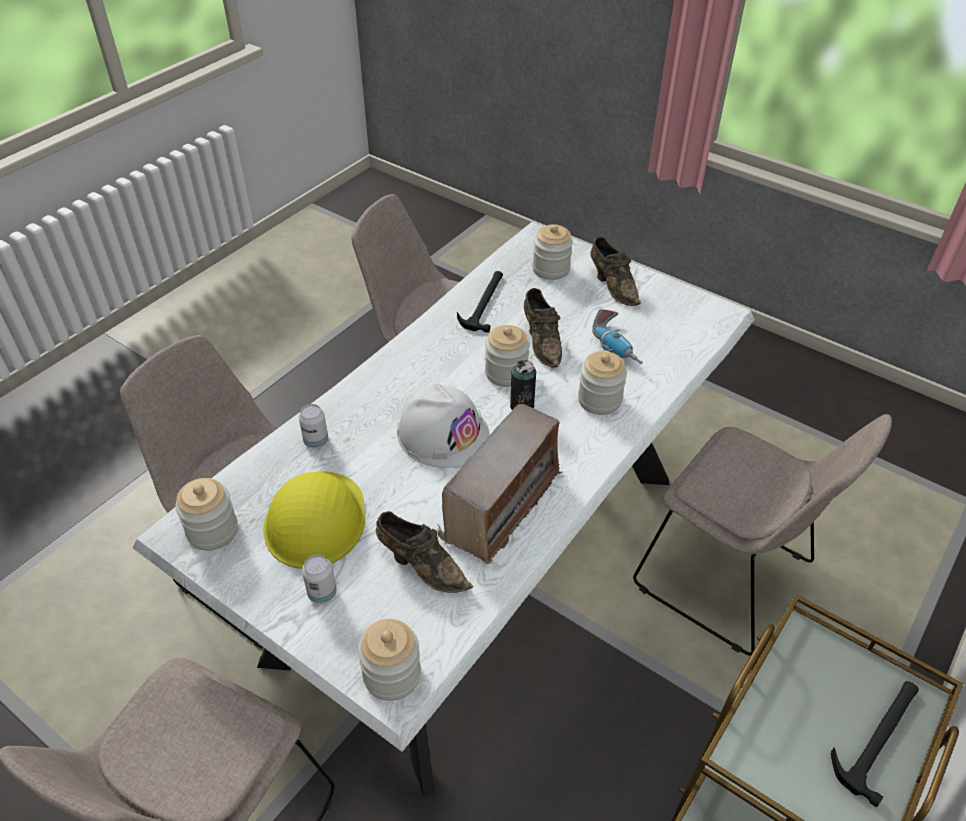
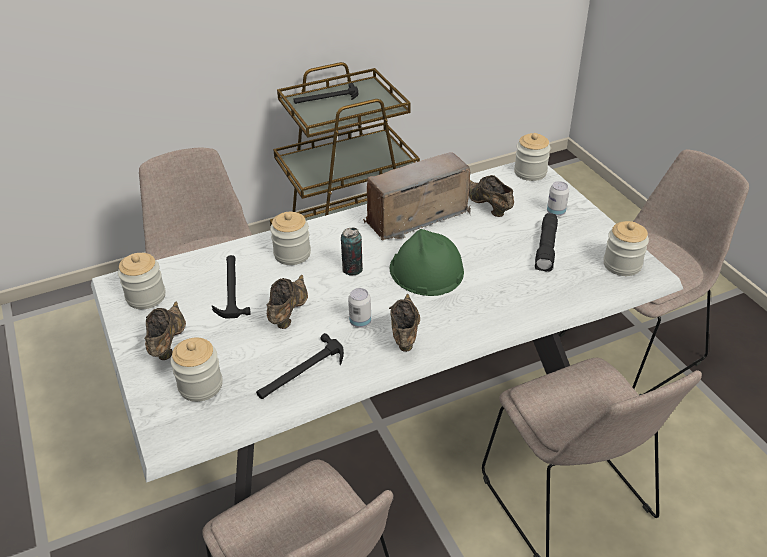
camera: 150 degrees left, 5 degrees down
(315, 519) = (547, 249): yellow hard hat -> black flashlight
(316, 441) = (527, 298): can -> can (360, 322)
(420, 360) = (405, 334): none -> brown shoe
(443, 434) = (426, 271): white hard hat -> green hard hat
(506, 373) = (341, 297): jar -> jar (146, 297)
(617, 344) = (231, 288): power drill -> hammer

